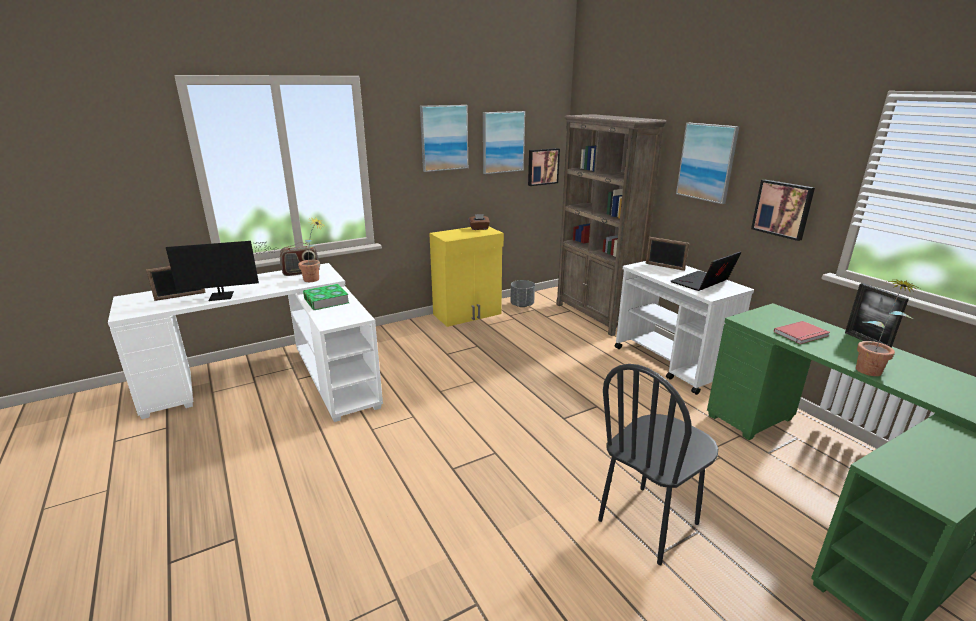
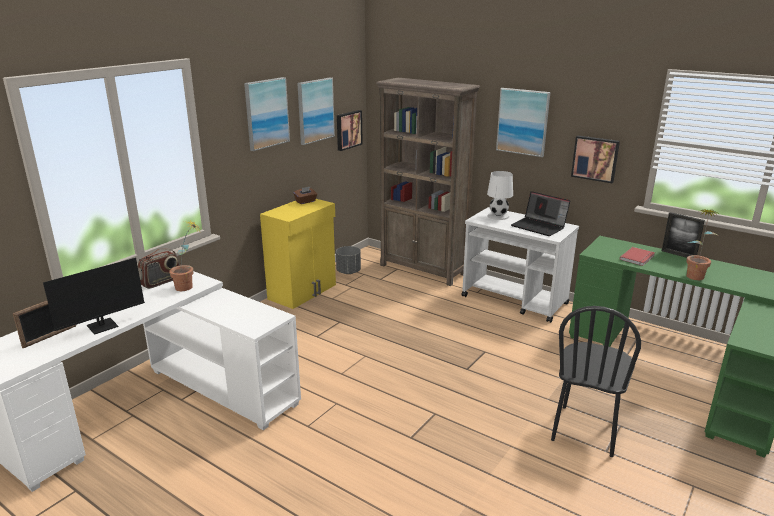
camera: 25 degrees left, 0 degrees up
(326, 301) = (222, 307): book -> none
(664, 266) = (498, 216): picture frame -> white table lamp
(702, 283) = (539, 227): laptop -> laptop turned 75 degrees counterclockwise

